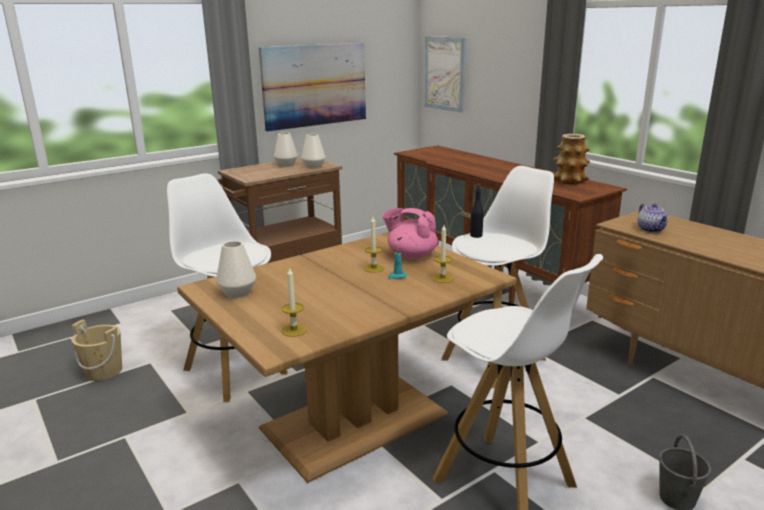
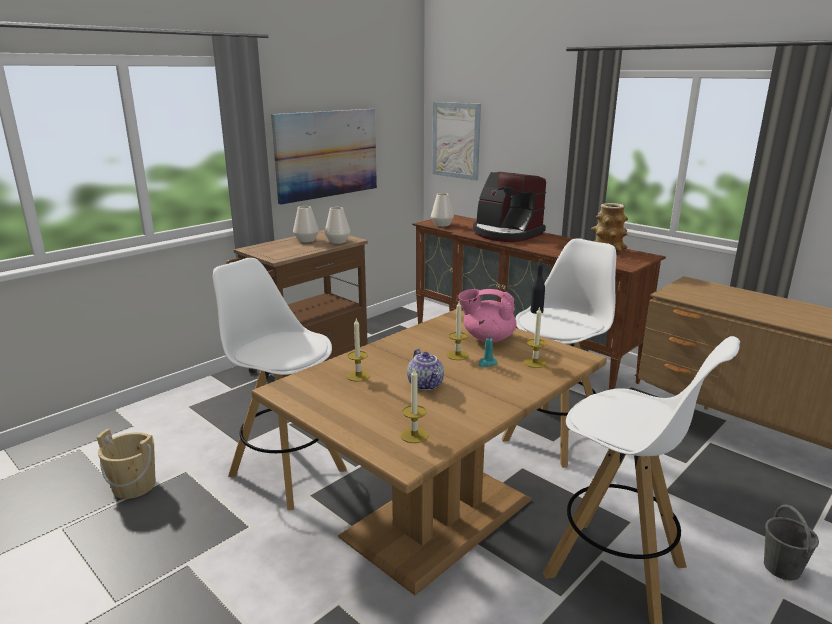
camera: 10 degrees left, 0 degrees up
(237, 292) = (325, 393): white vase -> white vase (442, 224)
(274, 280) = (358, 376): none -> candle
(478, 164) = (506, 234): none -> coffee machine
(651, 230) = (705, 298): teapot -> teapot (426, 385)

